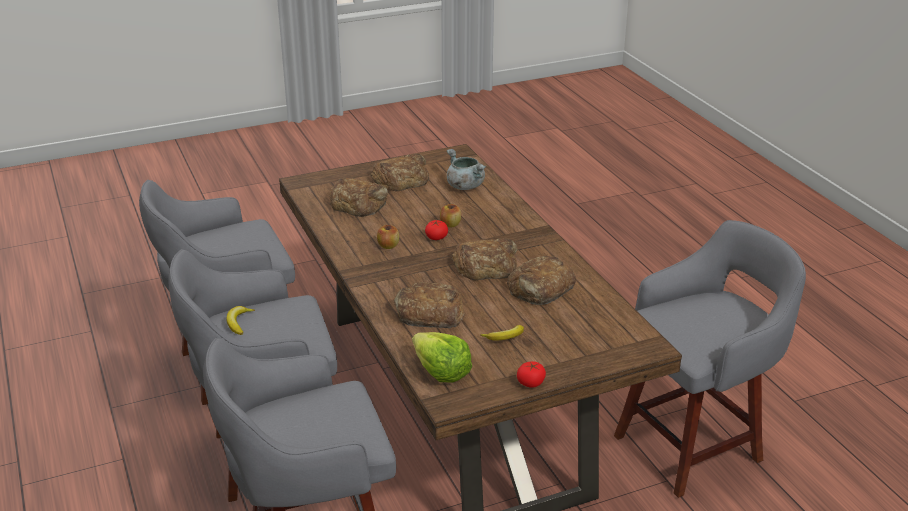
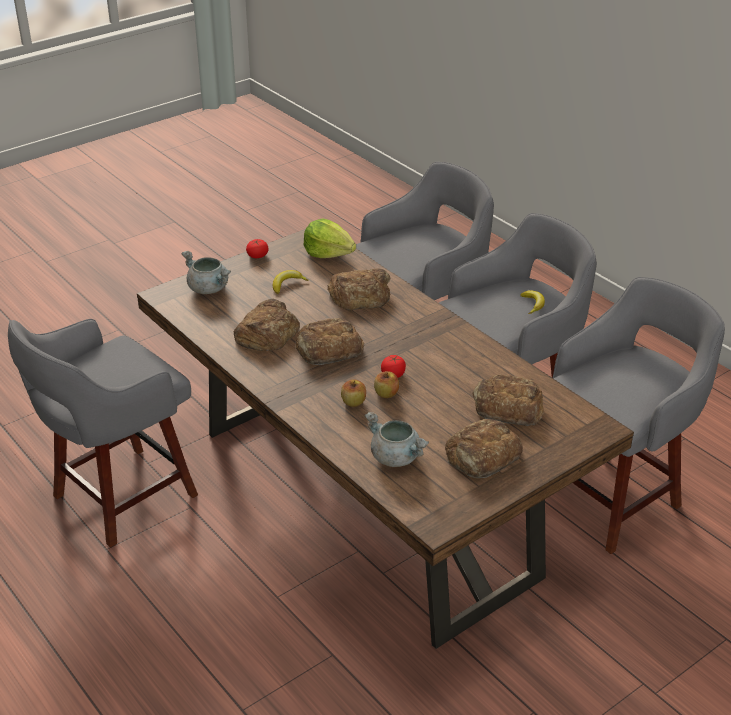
camera: 165 degrees right, 5 degrees up
(388, 246) = (437, 355): apple -> apple (353, 402)
(595, 346) = (209, 289): none -> grey cooking pot

